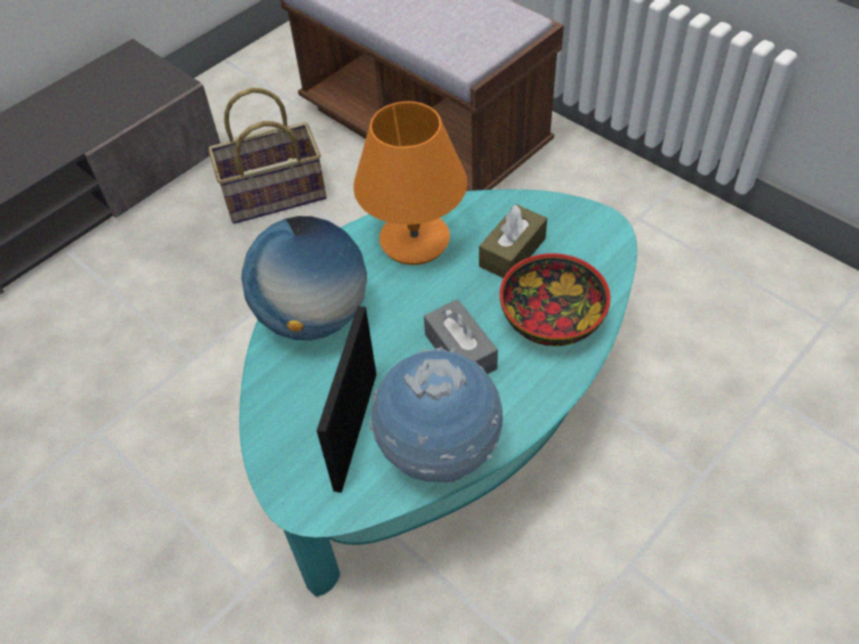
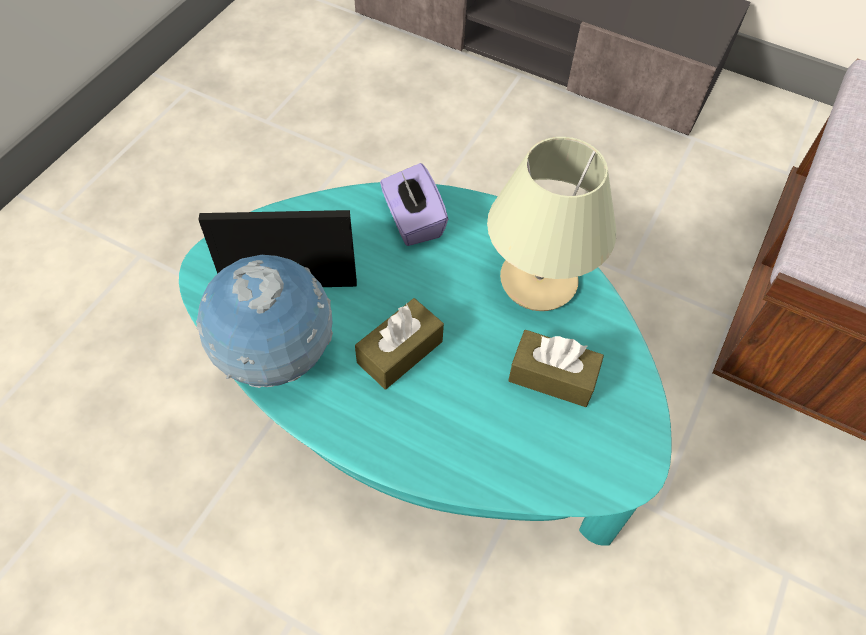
camera: 70 degrees right, 5 degrees up
(274, 196) = (648, 196): basket -> none
(314, 316) = (412, 221): globe -> purple tissue box
(414, 240) = (538, 280): orange table lamp -> beige table lamp
(460, 351) = (400, 352): grey tissue box -> brown tissue box
(550, 318) = (467, 431): bowl -> none

